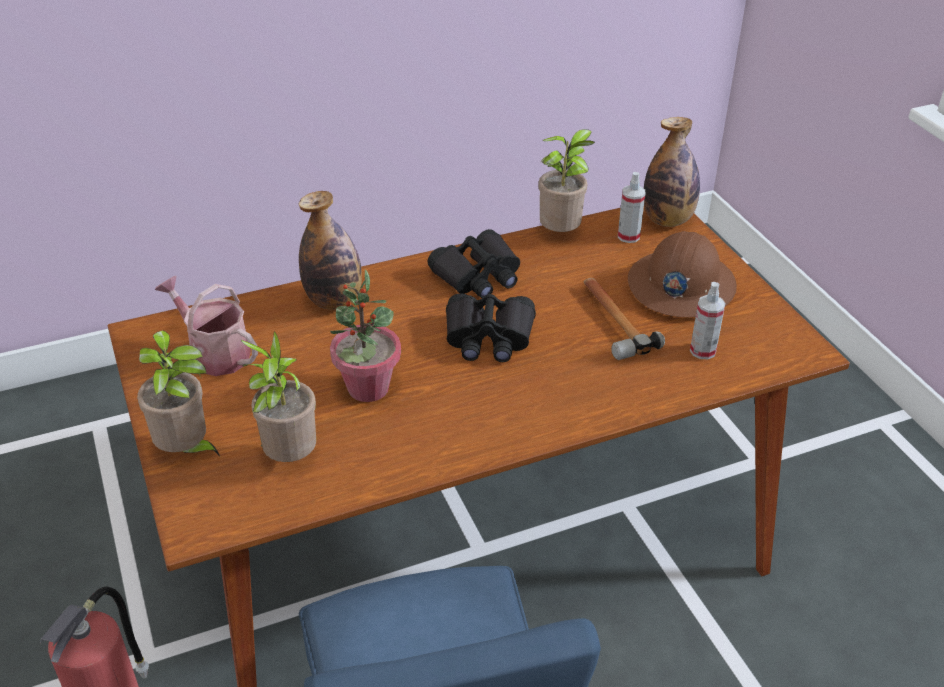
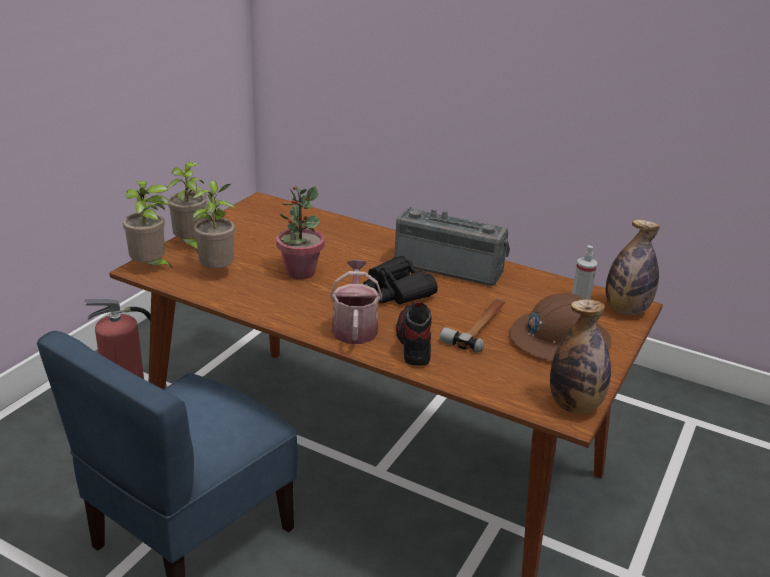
camera: 50 degrees right, 10 degrees down
(214, 353) = (271, 223): watering can -> watering can (354, 327)
(334, 300) = (359, 235): bottle -> bottle (575, 405)
(478, 275) = (450, 267): black binoculars -> radio
(562, 234) = (539, 278): potted plant -> potted plant (151, 268)
(604, 381) = (413, 344): none -> shoe
(702, 351) = (500, 371): spray bottle -> none

